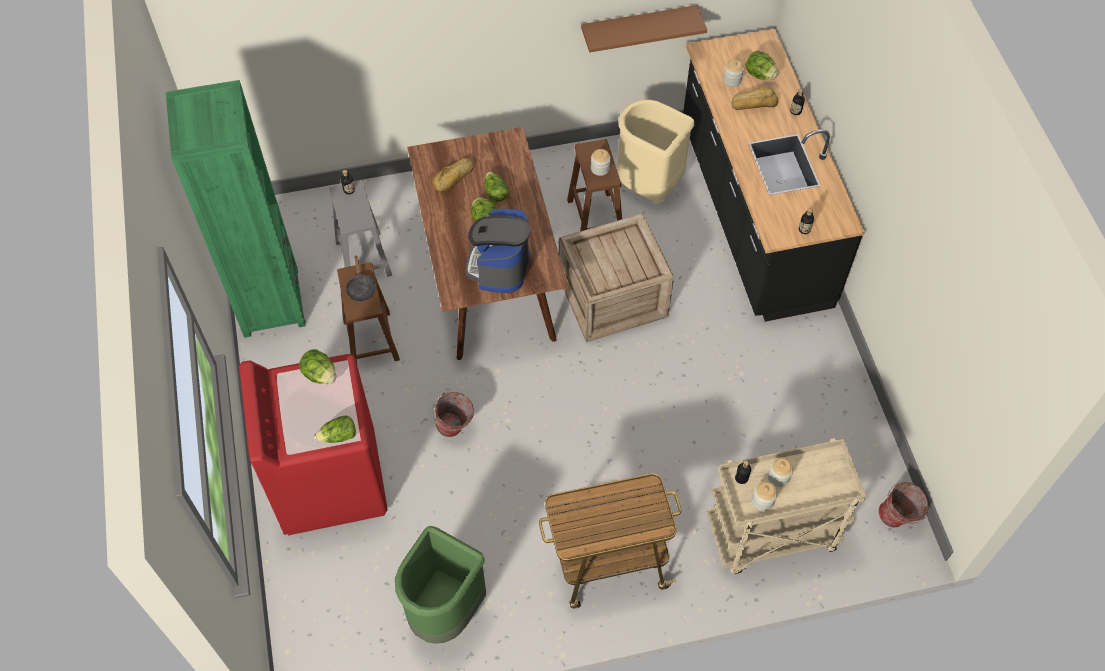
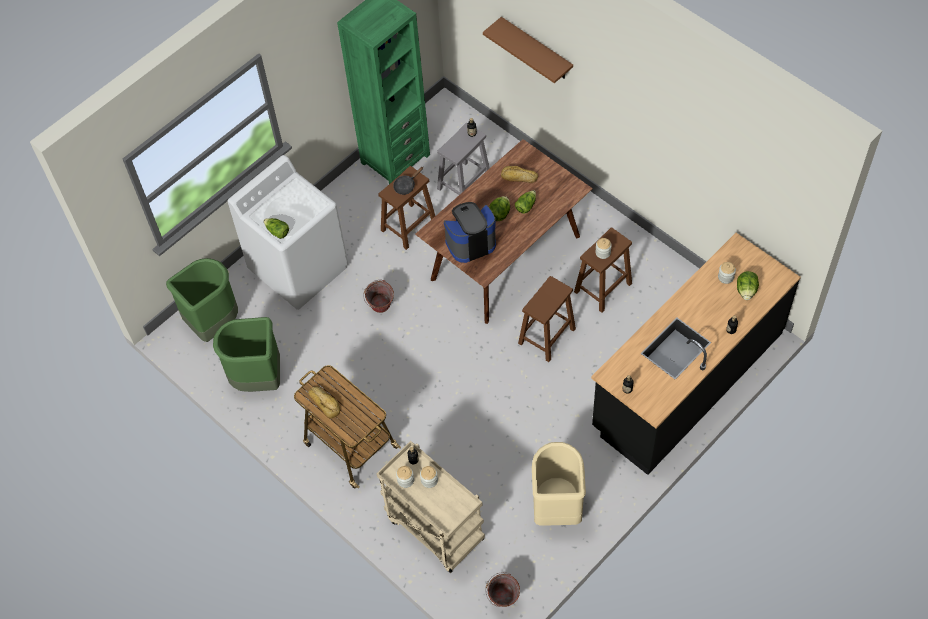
camera: 60 degrees right, 0 degrees up
(320, 374) = (310, 197): lettuce -> none
(326, 619) = (213, 323): none -> green trash can
(330, 480) = (299, 268): red washing machine -> white washing machine
(614, 298) = (546, 337): crate -> brown stool
(638, 27) = (707, 192): brown shelf -> brown shelf (536, 49)
(648, 187) = (656, 304): beige trash can -> beige trash can (556, 508)
(753, 103) = (716, 301): bread -> bread (325, 403)

